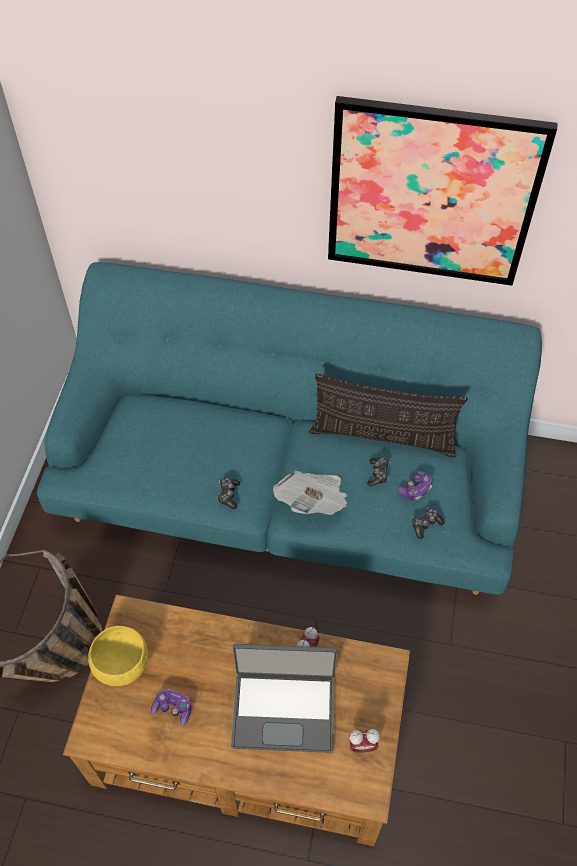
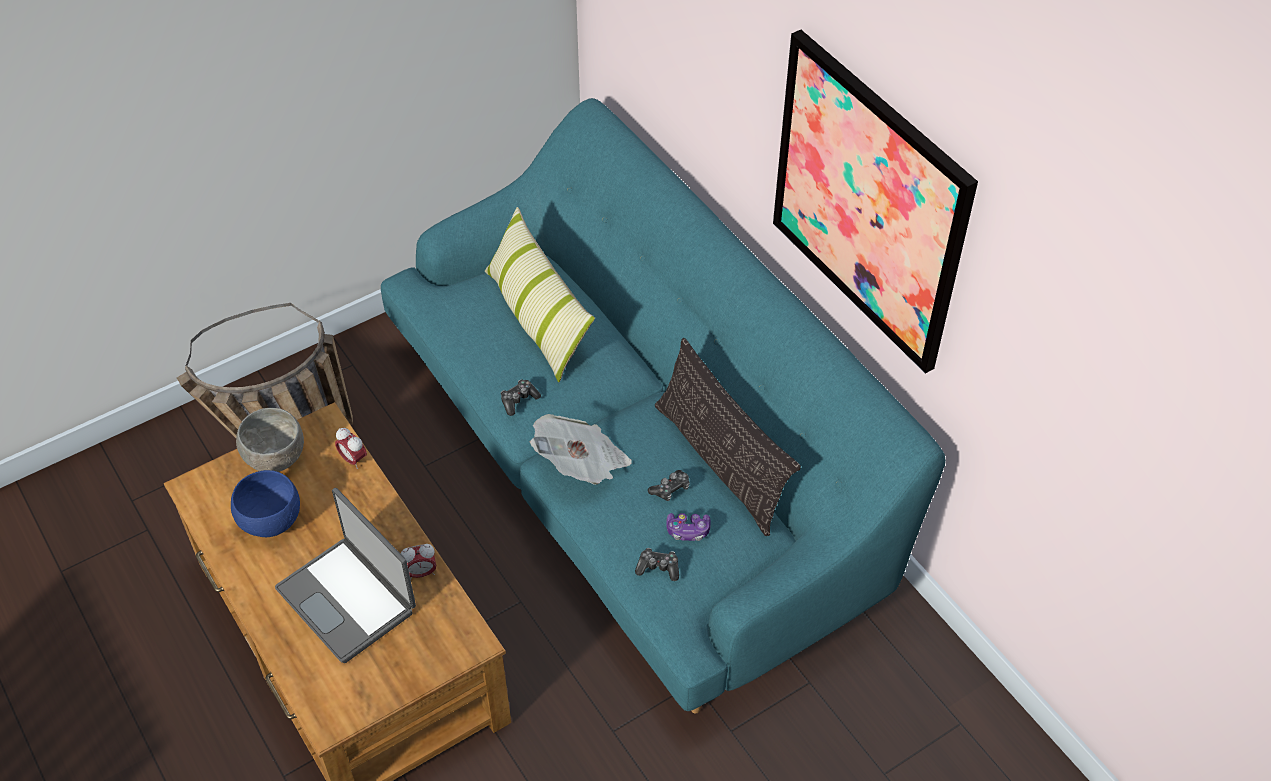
camera: 45 degrees right, 5 degrees down
(122, 666) = (274, 458): yellow bowl -> grey bowl
(173, 708) = (272, 522): game controller -> blue bowl
(178, 435) = (537, 318): none -> pillow
(362, 746) = (372, 682): alarm clock -> alarm clock (353, 459)

